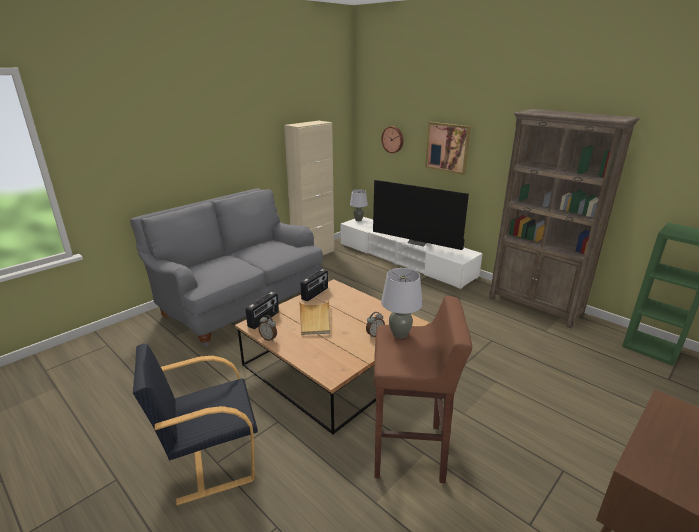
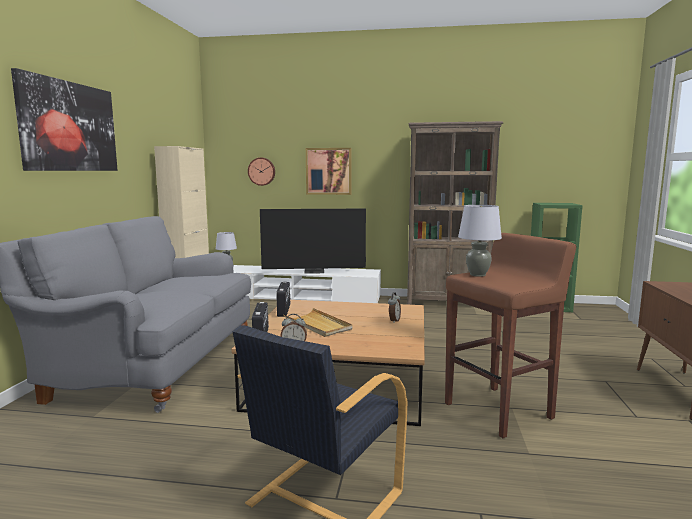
camera: 35 degrees left, 15 degrees down
(197, 126) = (69, 126): none -> picture

